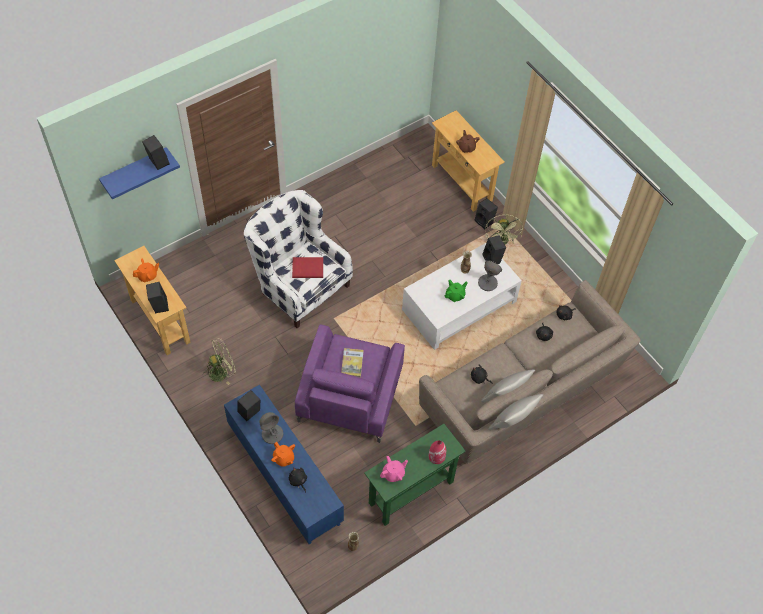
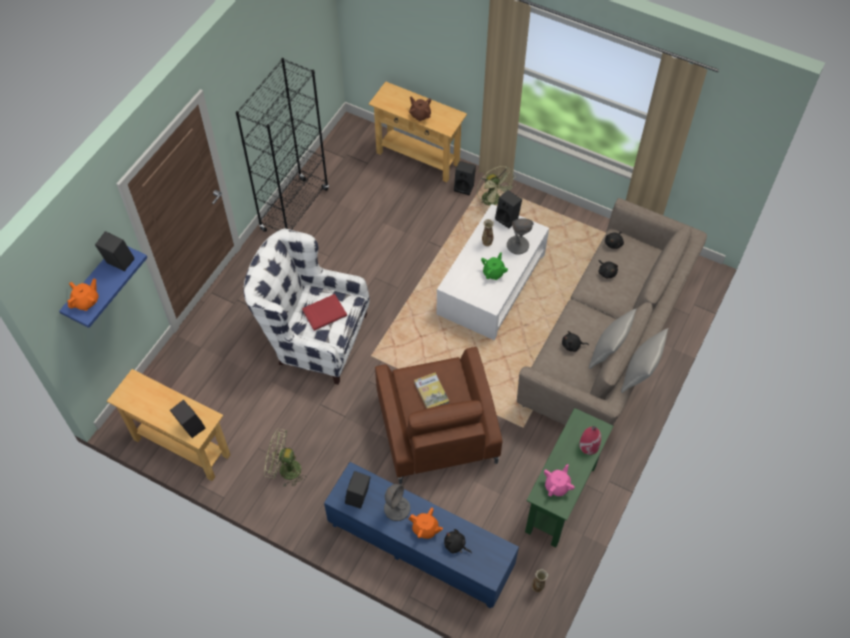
camera: 25 degrees left, 0 degrees up
(147, 276) = (157, 401): orange teapot -> orange teapot (86, 301)
(221, 372) = (285, 470): green fan -> green fan turned 120 degrees counterclockwise
(343, 183) = (295, 209): none -> black bookcase
(350, 394) = (437, 428): purple armchair -> brown armchair

